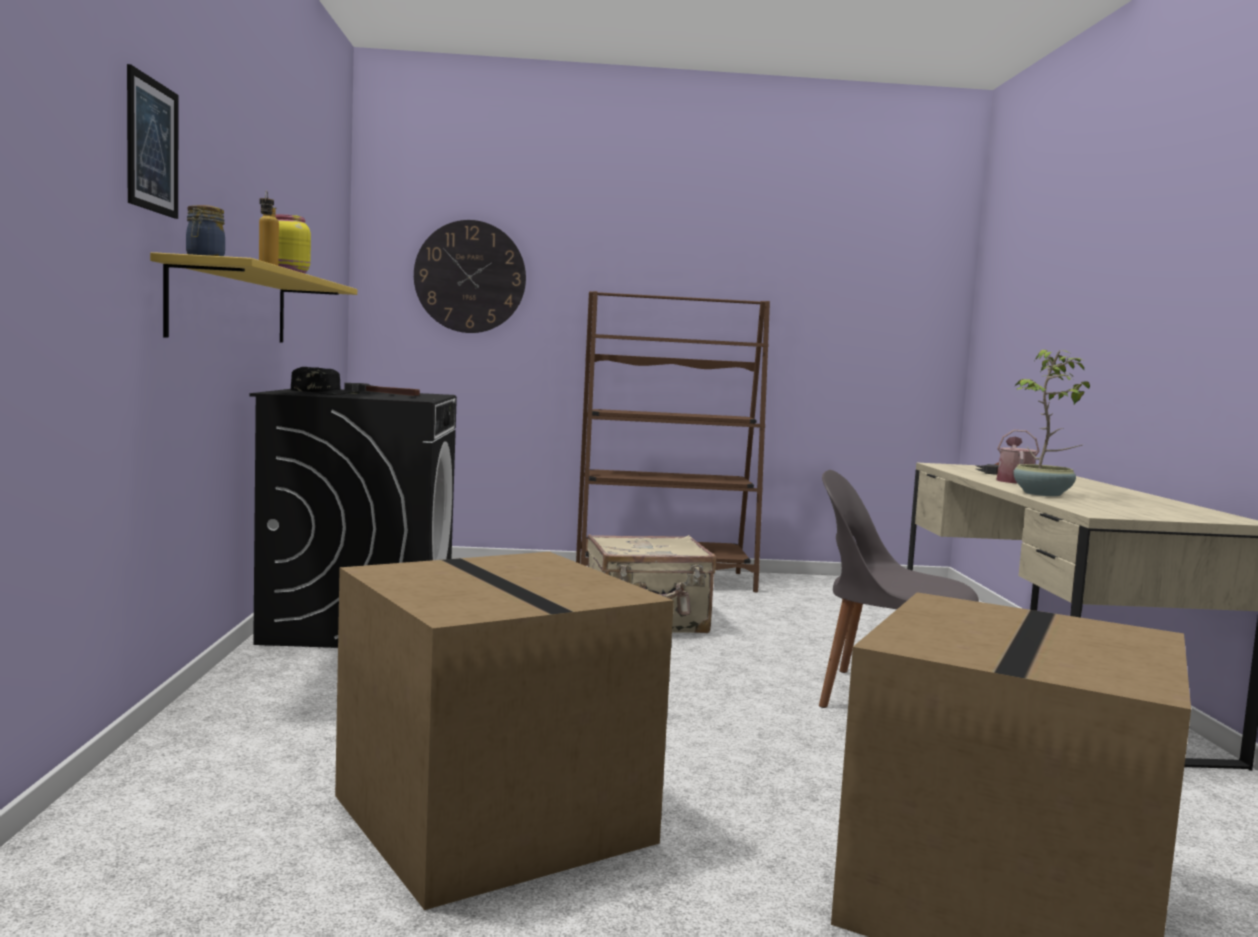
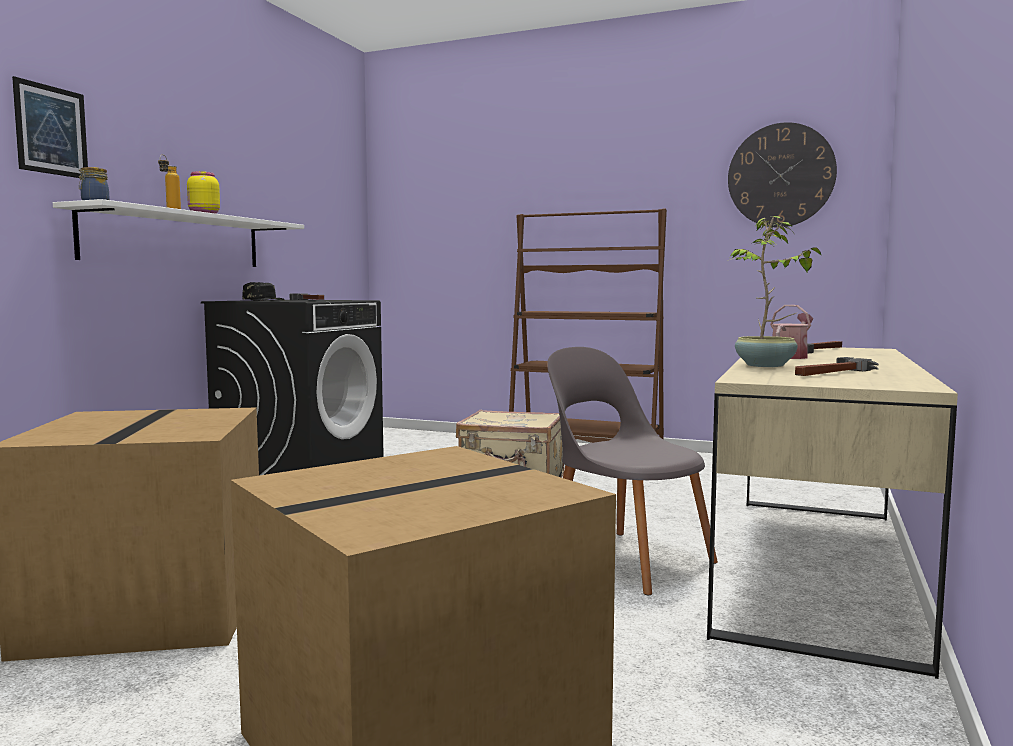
camera: 25 degrees right, 0 degrees up
(232, 306) = (176, 240): yellow shelf -> white shelf
(470, 277) = (445, 213): wall clock -> wall clock (781, 175)
(1128, 504) = (833, 373): none -> hammer

